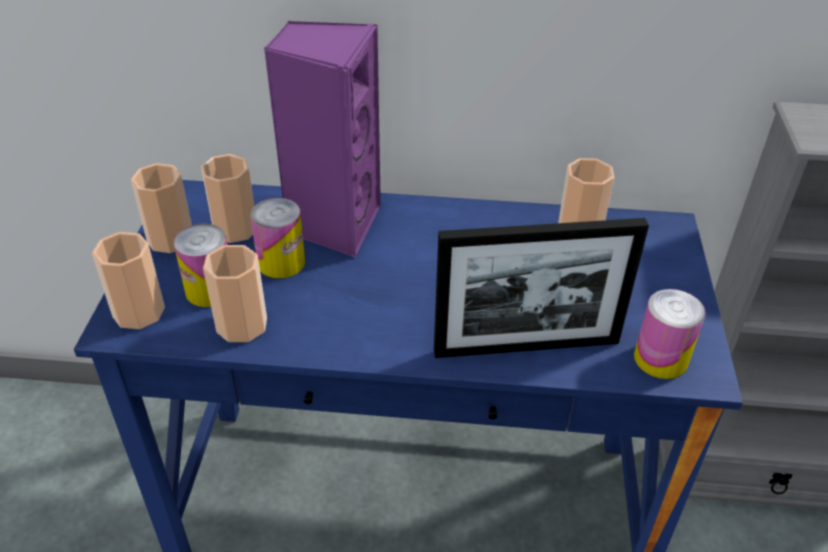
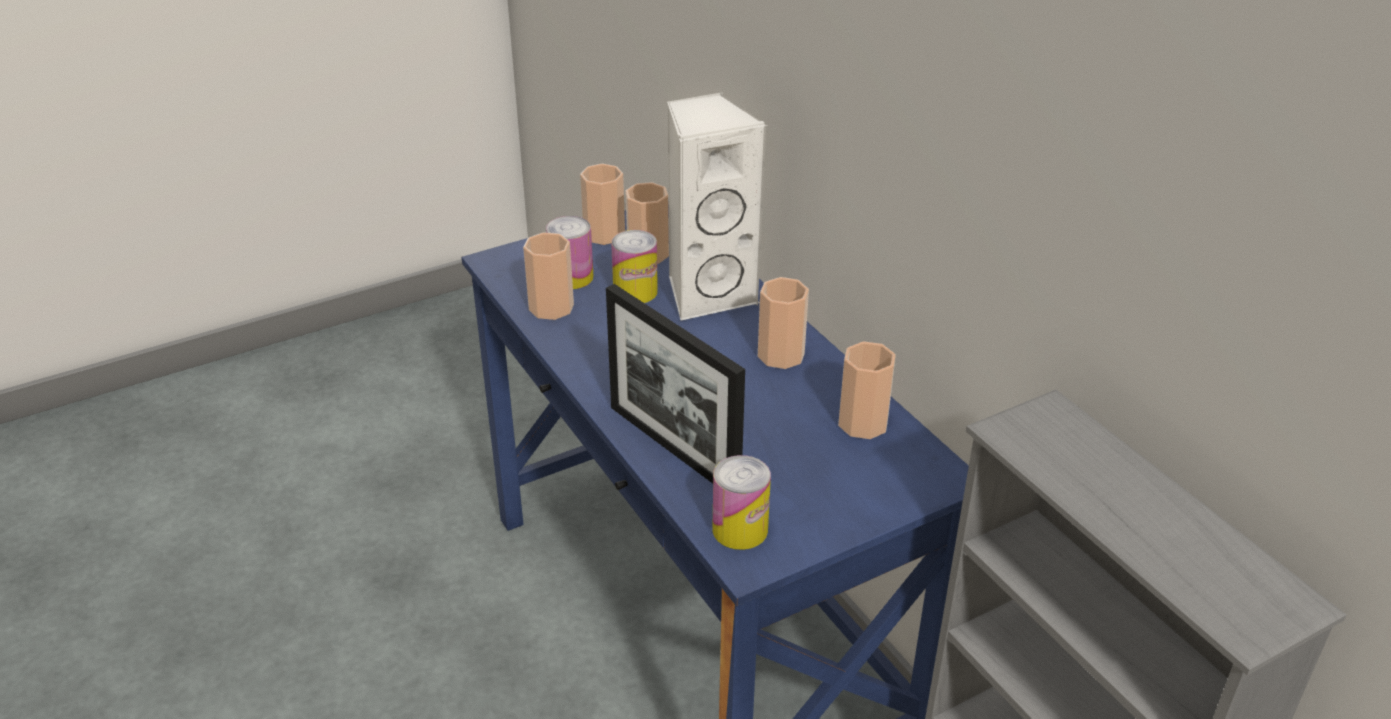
camera: 55 degrees right, 5 degrees down
(139, 312) = (518, 261): cup -> cup (781, 355)
(333, 224) = (708, 293): purple speaker -> white speaker

